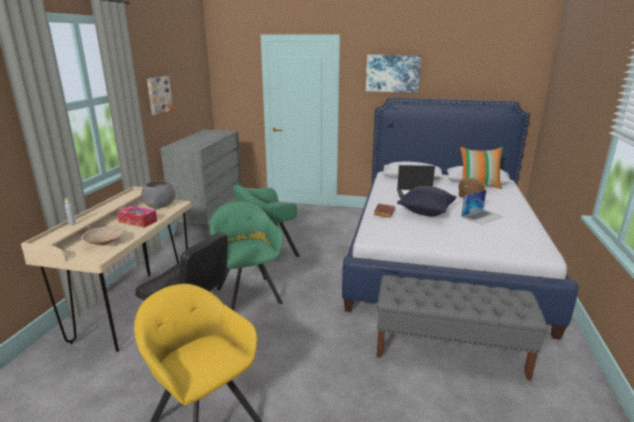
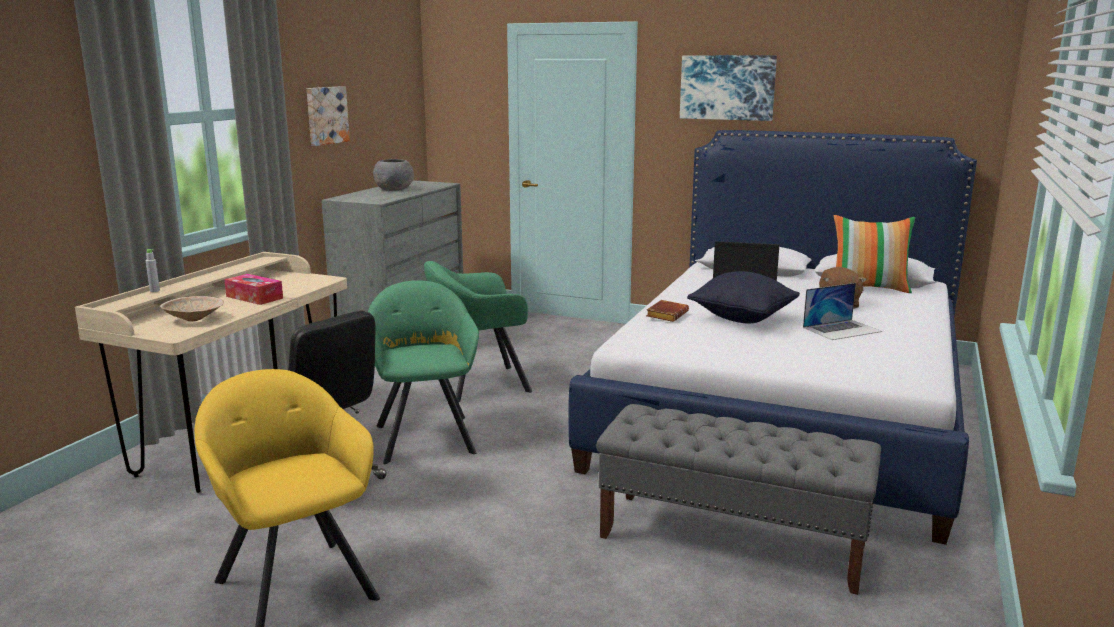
camera: 10 degrees right, 5 degrees down
(160, 205) = (298, 280): grey bowl -> grey bowl (394, 189)

